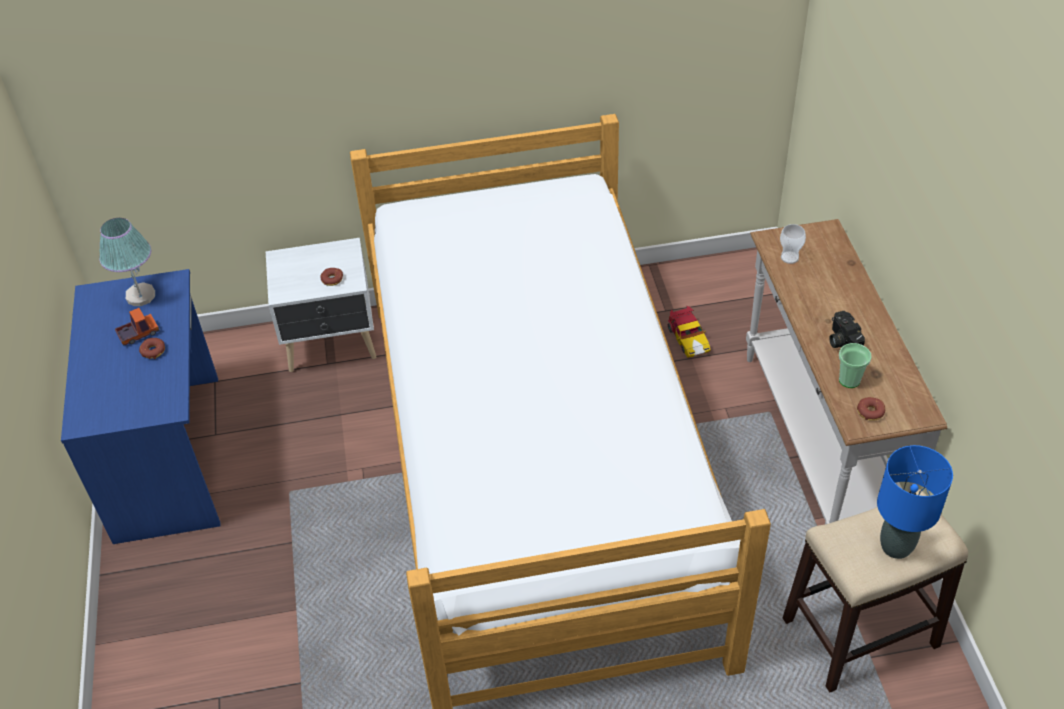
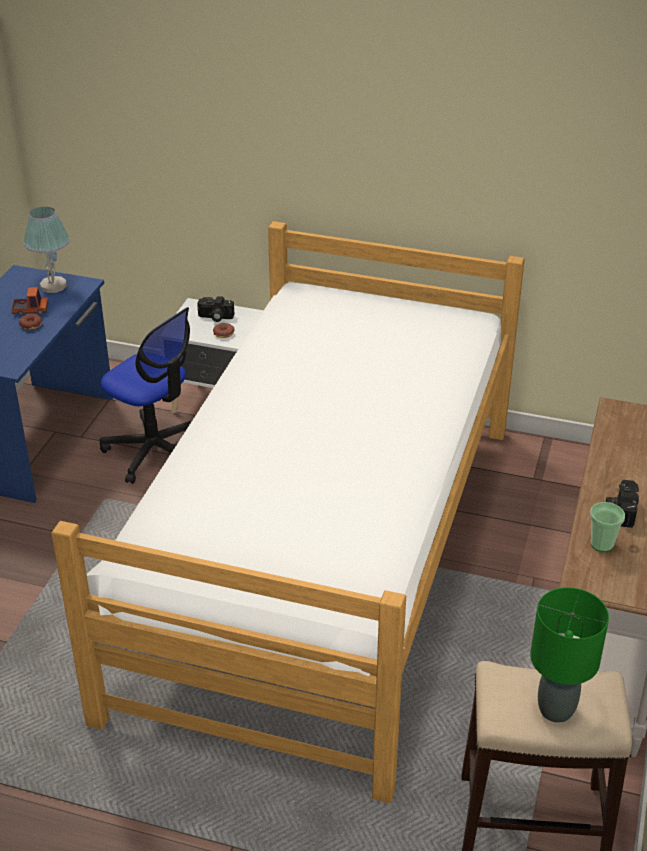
camera: 25 degrees right, 10 degrees down
(302, 419) = (155, 450): none -> office chair
(310, 264) = (215, 317): none -> camera
(688, 339) = (538, 508): toy car -> none
(789, 257) = (621, 428): cup -> none
(870, 412) = (602, 577): donut -> none
(895, 547) = (555, 710): blue table lamp -> green table lamp

